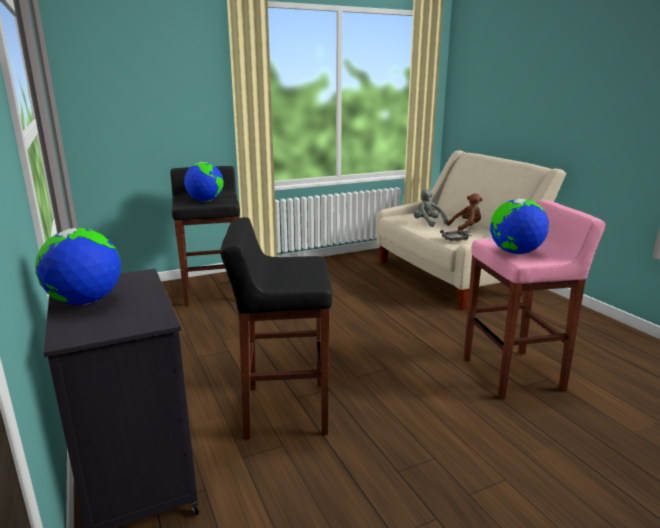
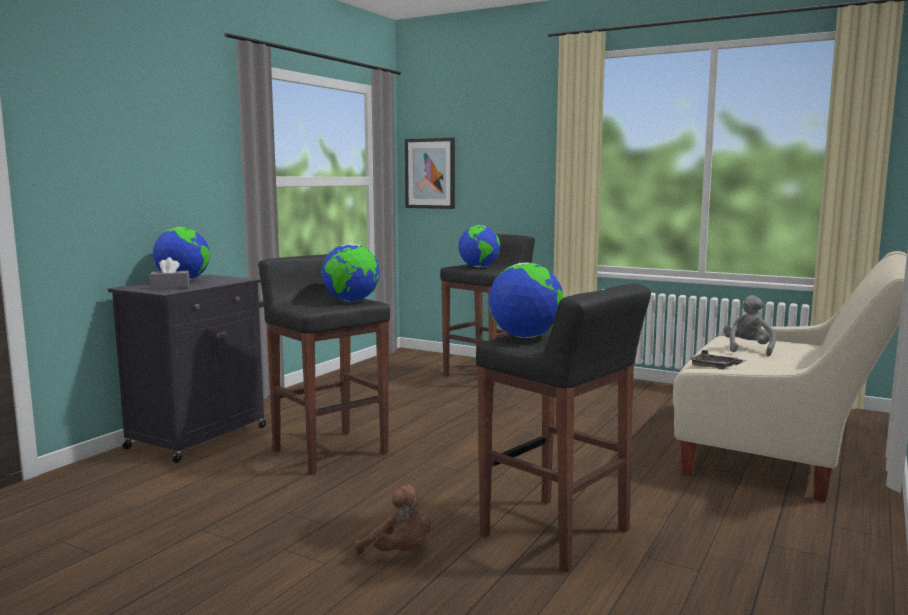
camera: 55 degrees right, 10 degrees down
(85, 110) = (430, 173): none -> picture
(126, 315) = (170, 287): none -> grey tissue box
(297, 263) = (351, 301): none -> globe
(466, 228) = (783, 365): brown plush toy -> brown plush toy (399, 554)
(514, 374) = (557, 534): pink stool -> black stool

